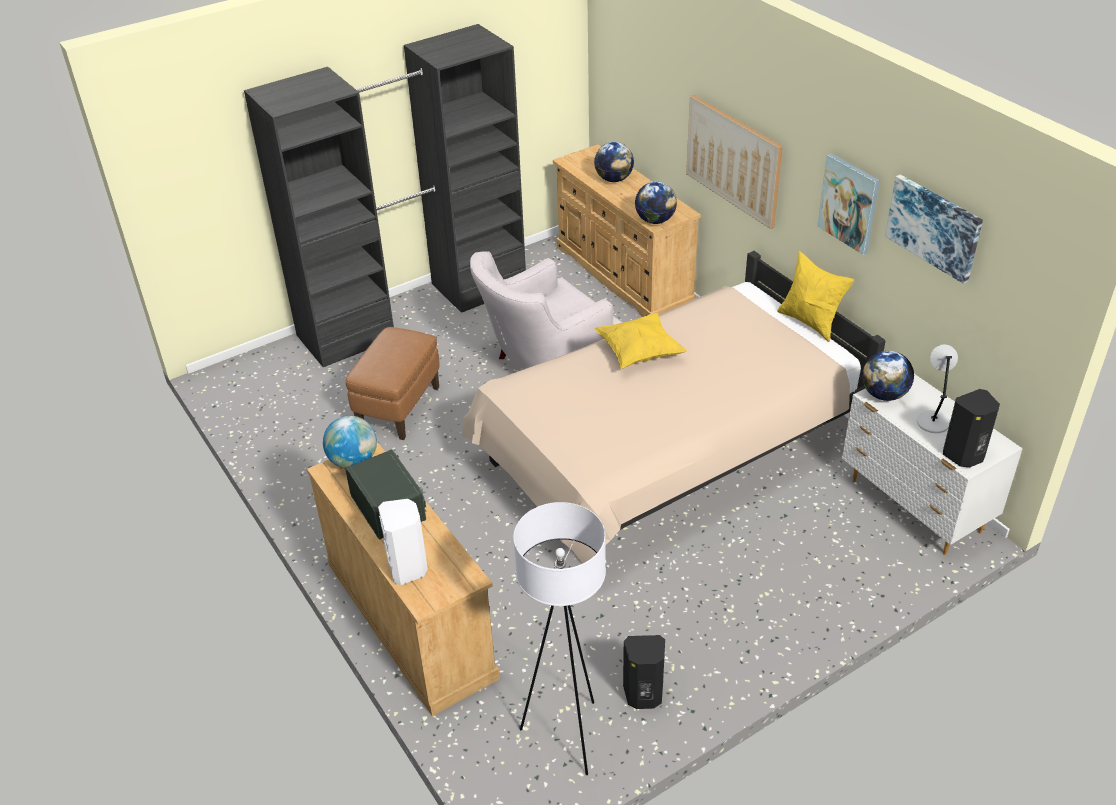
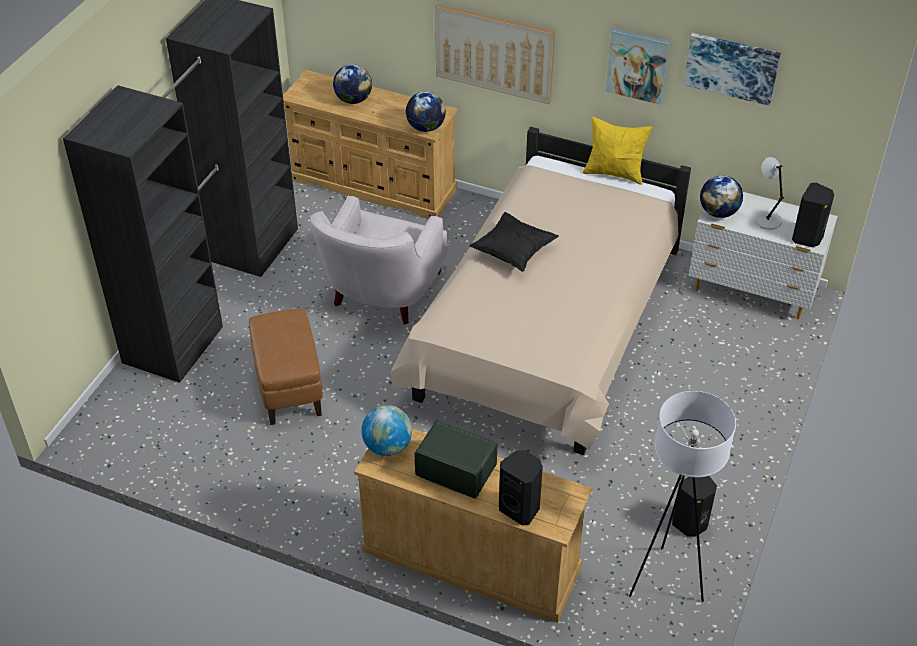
camera: 35 degrees left, 5 degrees up
(408, 568) = (520, 509): white speaker -> black speaker
(639, 353) = (513, 252): yellow pillow -> black pillow

